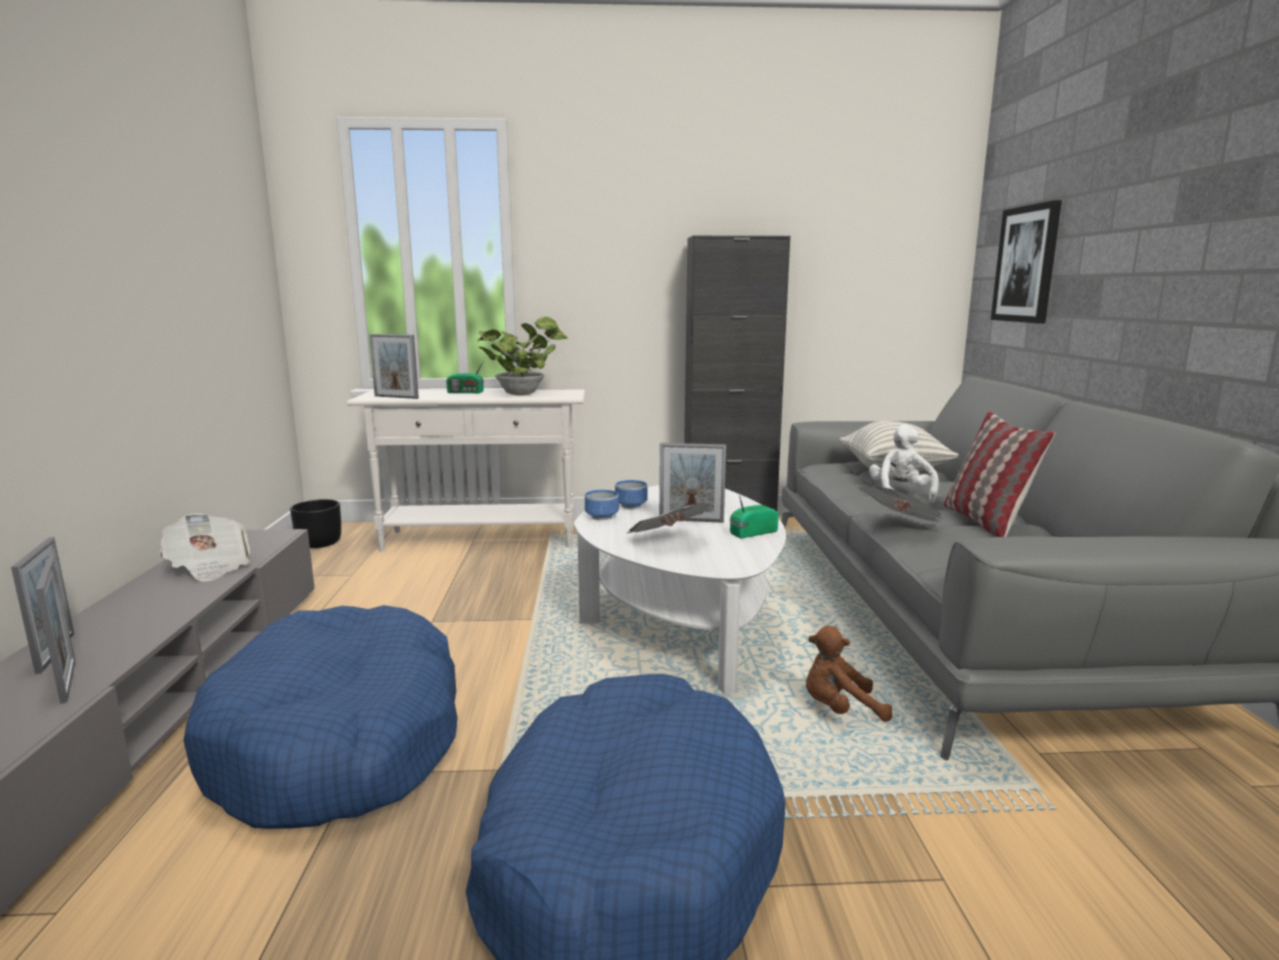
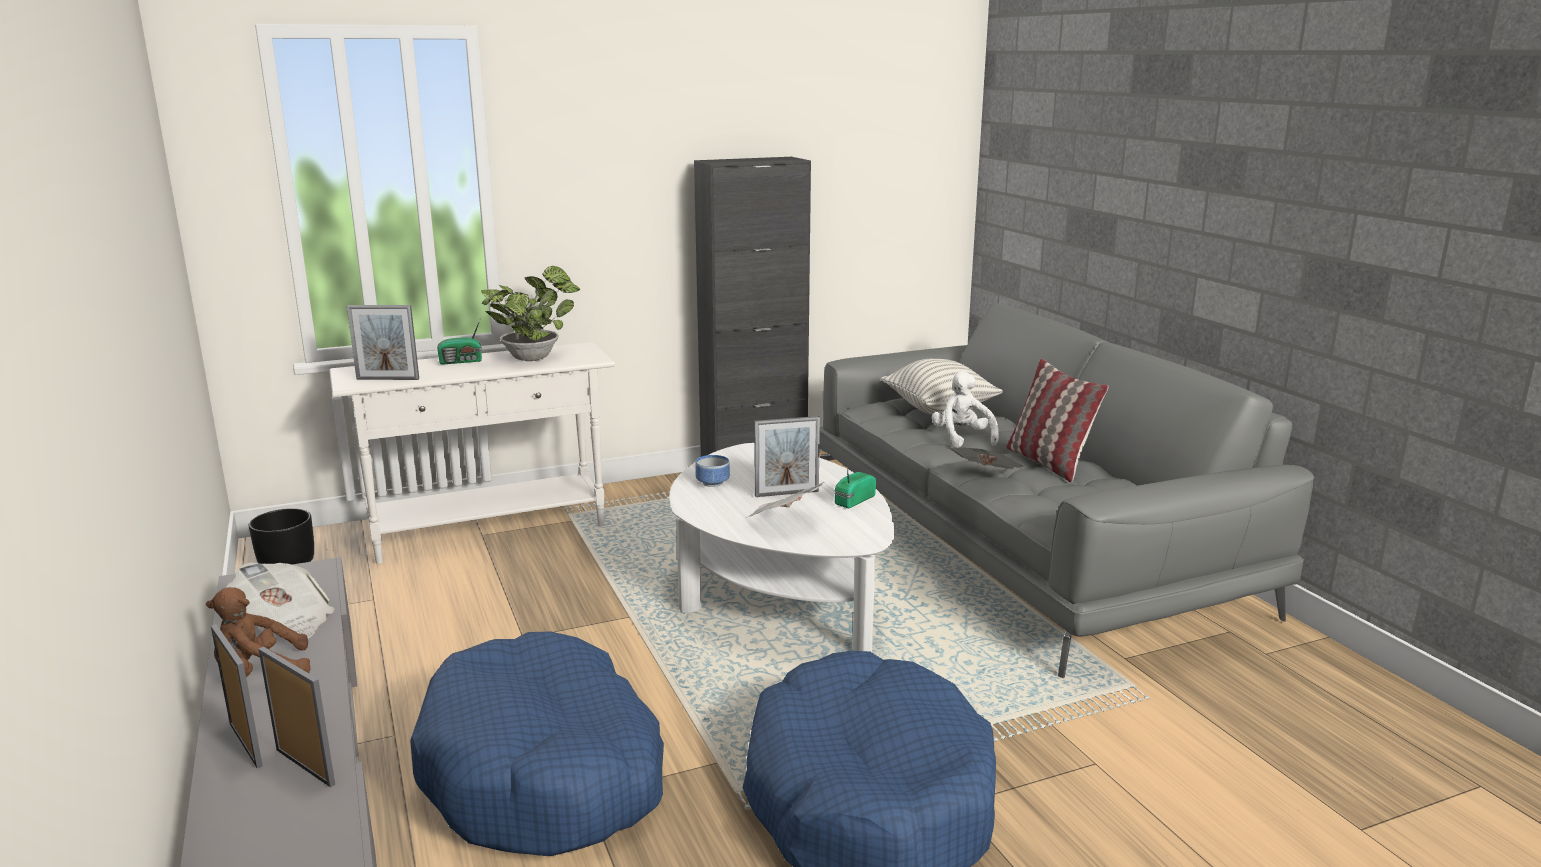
camera: 20 degrees left, 5 degrees up
(601, 517) = (696, 502): bowl -> none
(840, 709) = (964, 652): brown plush toy -> brown plush toy (260, 673)
(1026, 264) = (1038, 188): picture -> none

